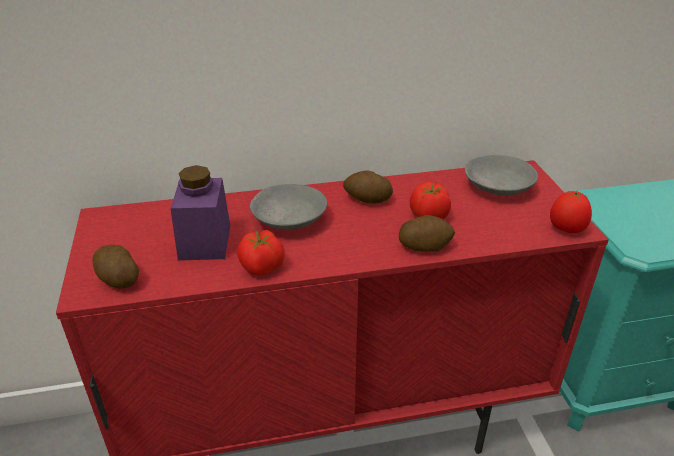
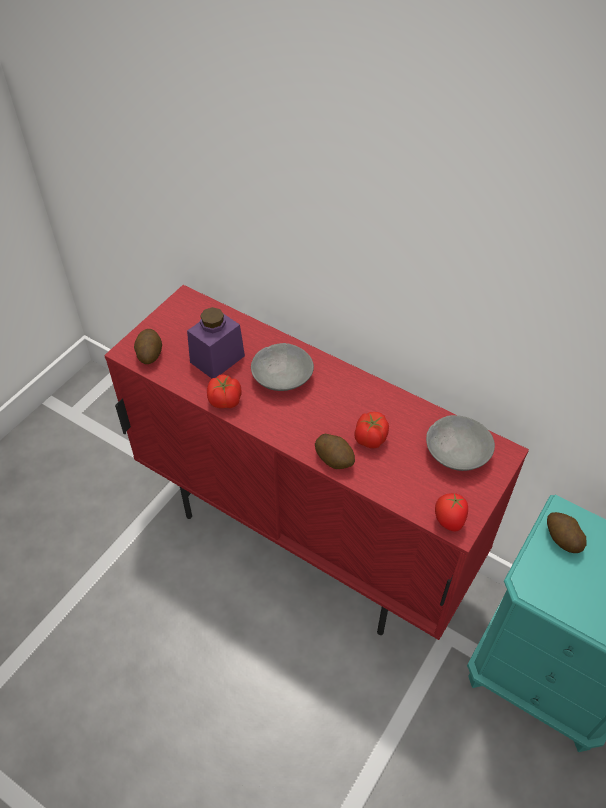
camera: 45 degrees right, 15 degrees up
(367, 199) = (350, 395): potato -> potato (562, 539)

